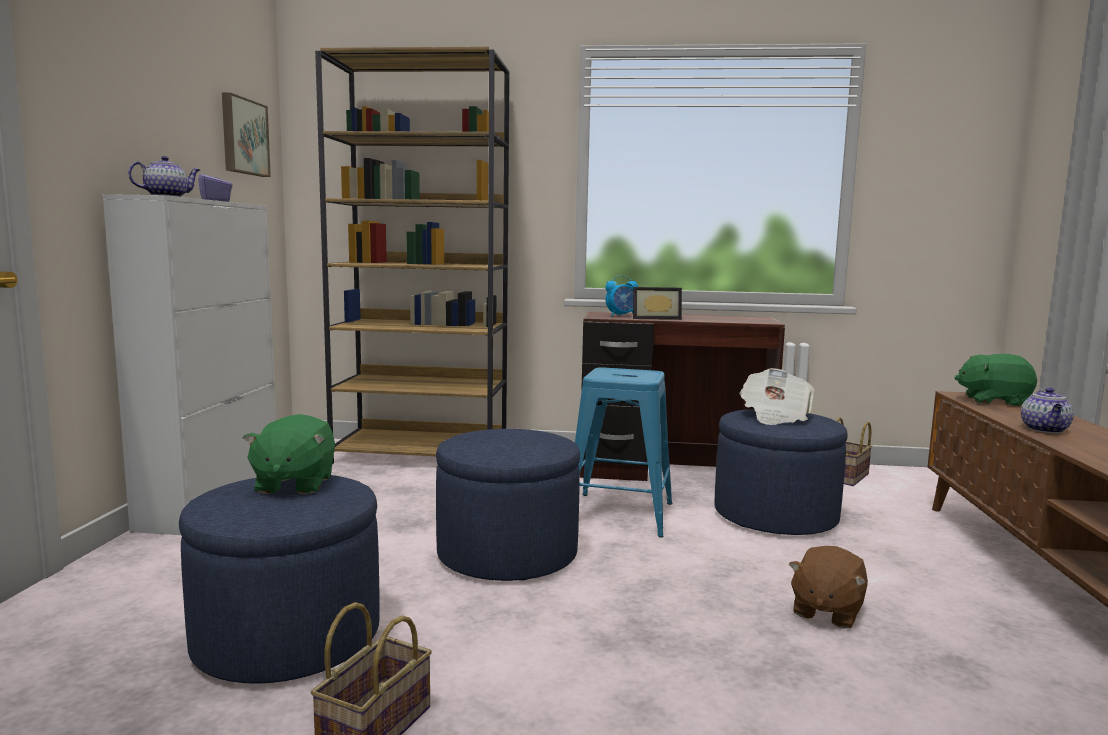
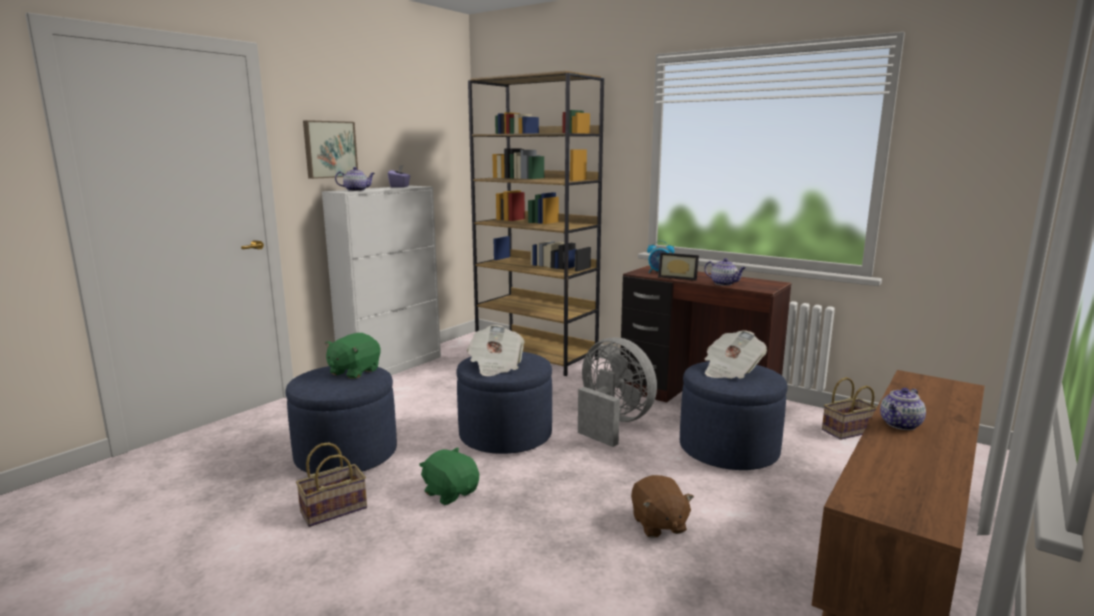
camera: 30 degrees right, 5 degrees up
(243, 137) = (435, 137): picture -> picture (329, 149)
(504, 447) = (495, 366): none -> newspaper
(620, 514) = (612, 423): blue stool -> grey fan
(716, 320) = (724, 283): none -> teapot
(826, 611) = (658, 524): brown plush toy -> brown plush toy turned 75 degrees counterclockwise
(993, 401) = (929, 389): green plush toy -> green plush toy (451, 492)

